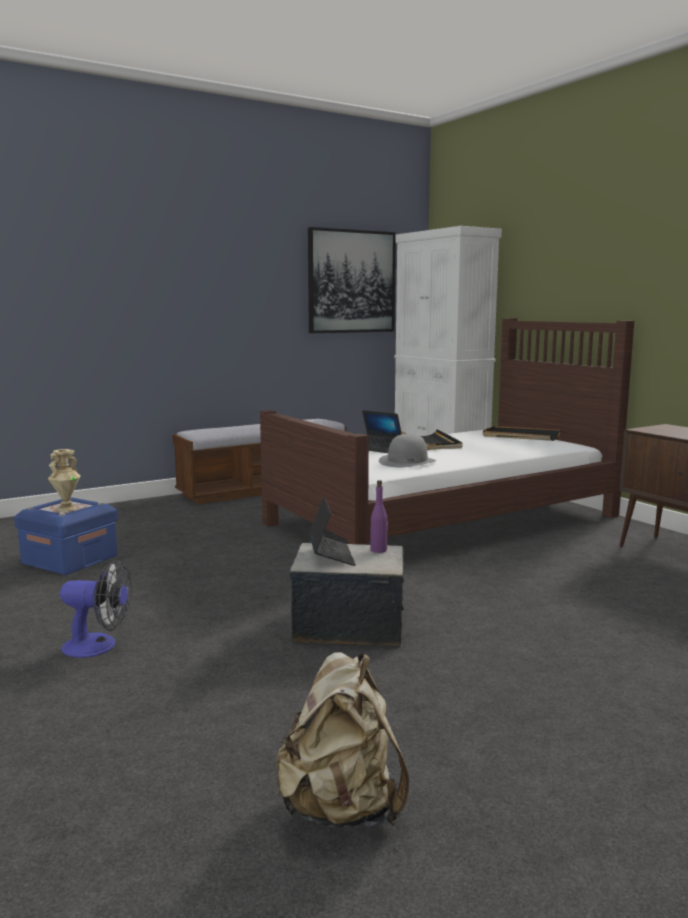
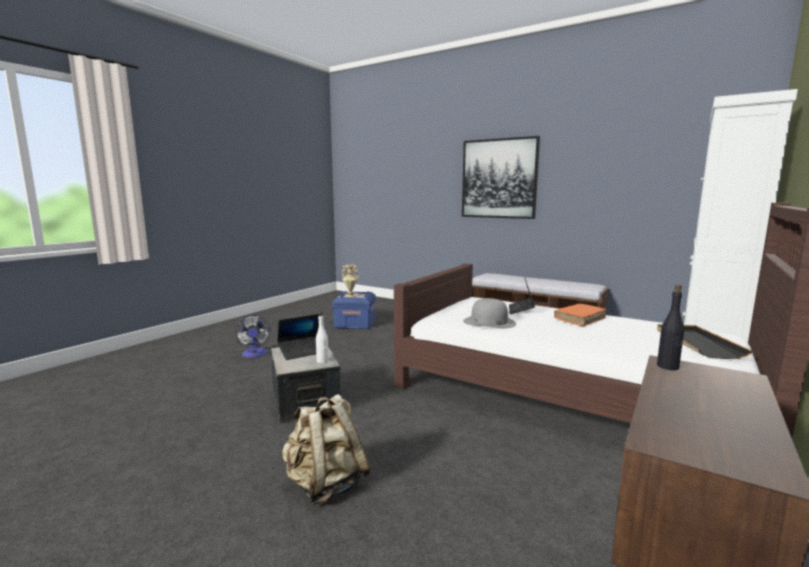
camera: 65 degrees right, 0 degrees up
(341, 809) = (84, 443): beige backpack -> beige backpack (326, 485)
(351, 281) = (658, 166): picture -> picture (499, 179)
(379, 550) = (322, 361): purple bottle -> white bottle
(431, 442) = (579, 319): black tray -> orange book
(648, 430) = (668, 366): none -> black bottle

